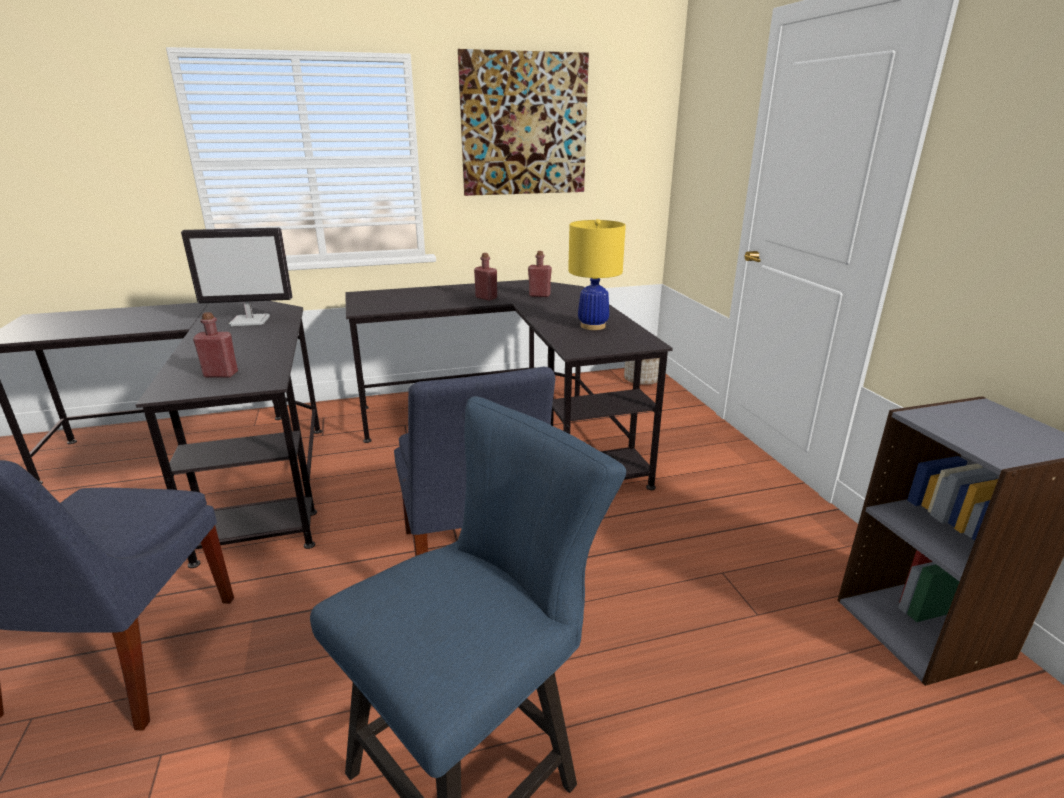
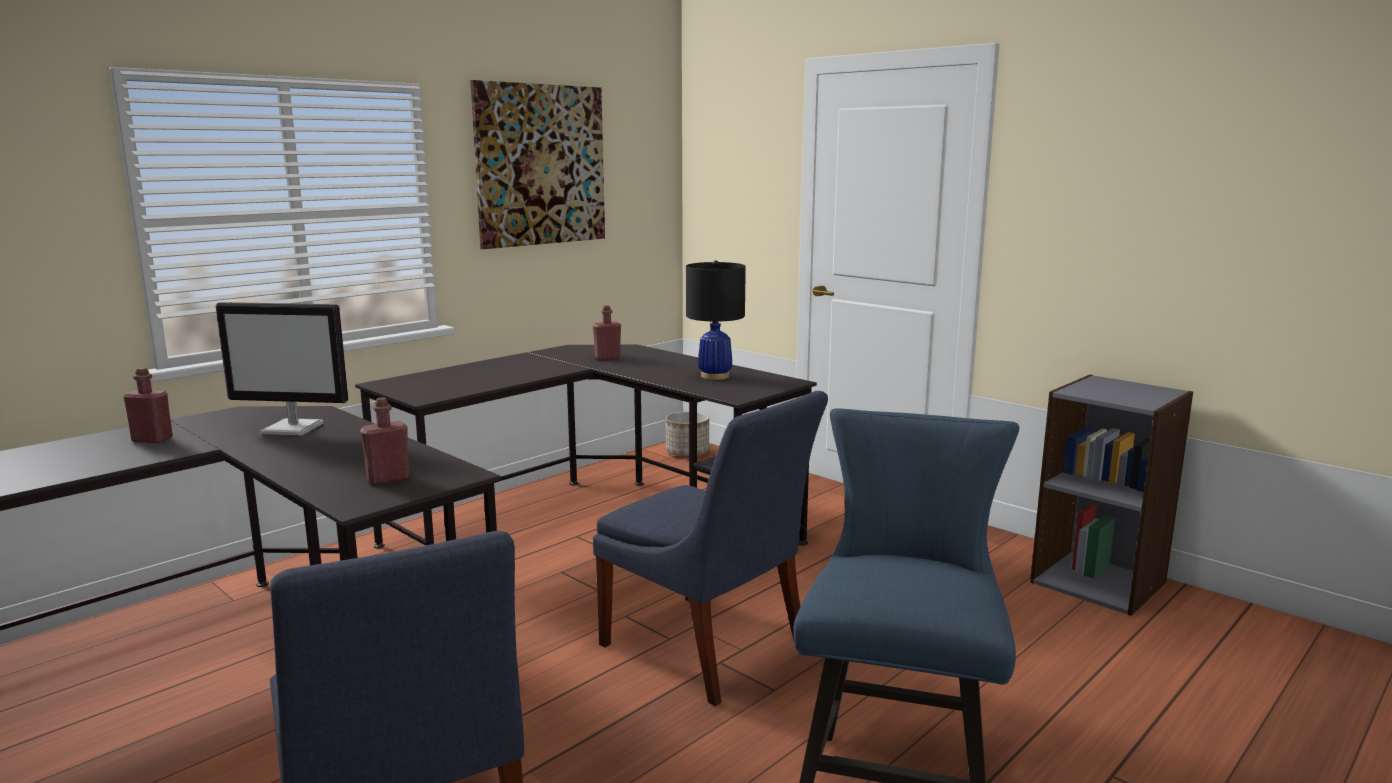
camera: 30 degrees left, 10 degrees down
(251, 321) = (294, 428): monitor -> monitor turned 45 degrees clockwise
(486, 298) = (552, 367): red bottle -> red bottle (152, 440)
(592, 326) = (714, 376): yellow table lamp -> black table lamp

